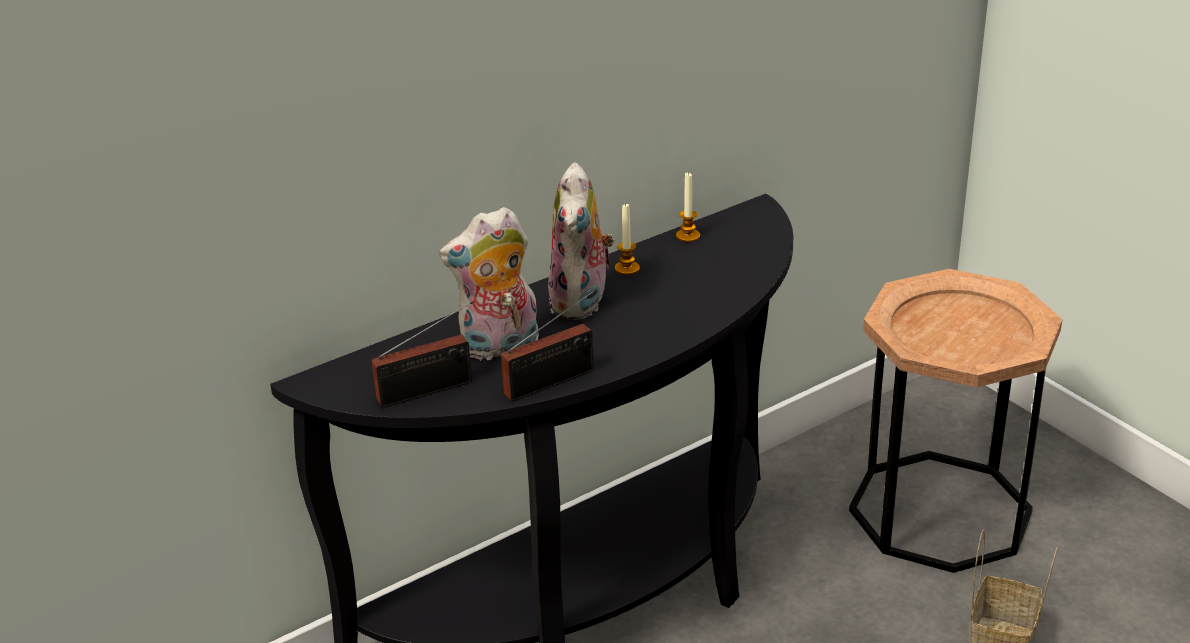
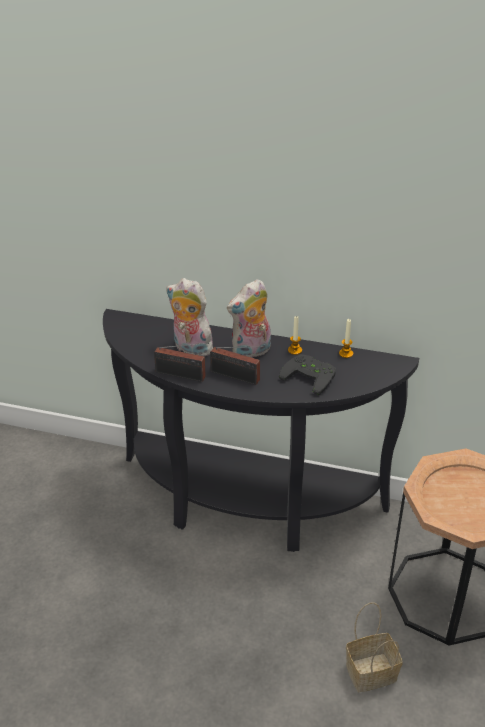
camera: 50 degrees right, 5 degrees up
(430, 390) = (142, 347): radio -> radio (237, 377)
(699, 281) = (311, 376): none -> black game controller

